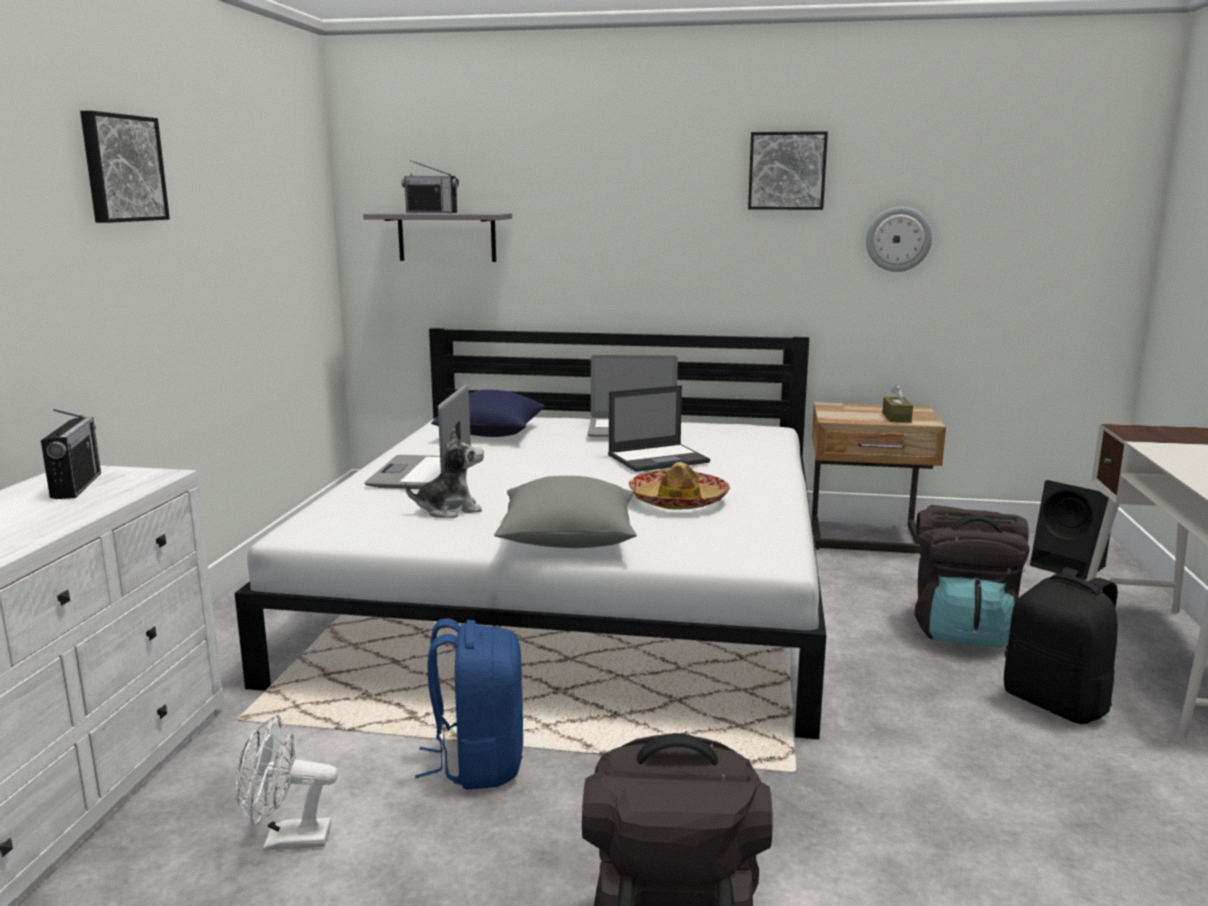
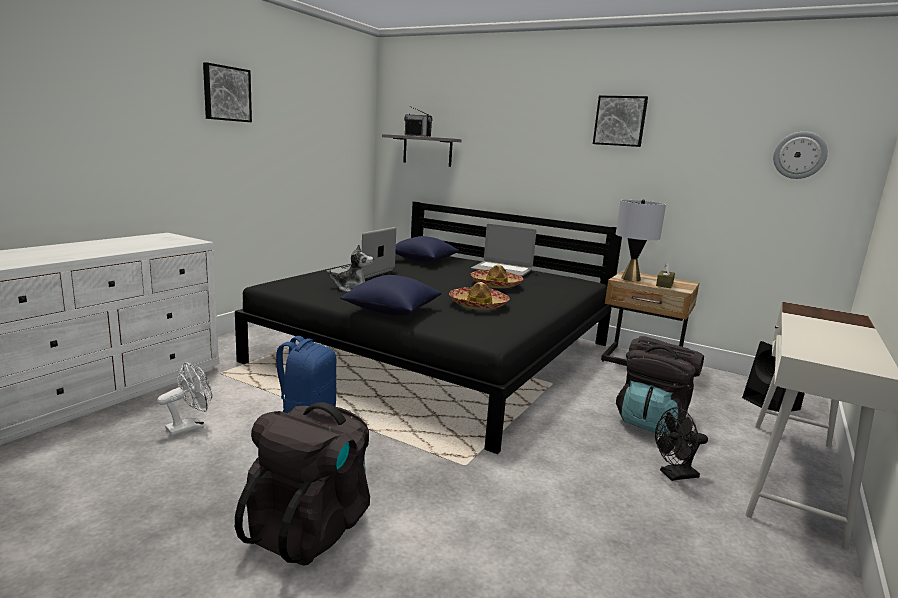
camera: 20 degrees right, 0 degrees up
(77, 486) = (155, 240): radio -> none
(286, 840) = (190, 426): white fan -> white fan turned 120 degrees clockwise
(567, 540) = (391, 311): grey pillow -> blue pillow
(578, 588) = (440, 352): white bed -> black bed
(659, 458) = (496, 284): laptop -> hat
(845, 416) = (631, 279): none -> grey table lamp
(898, 239) = (688, 169): wall clock -> wall clock (799, 155)
(1057, 703) = (674, 475): black backpack -> black fan

